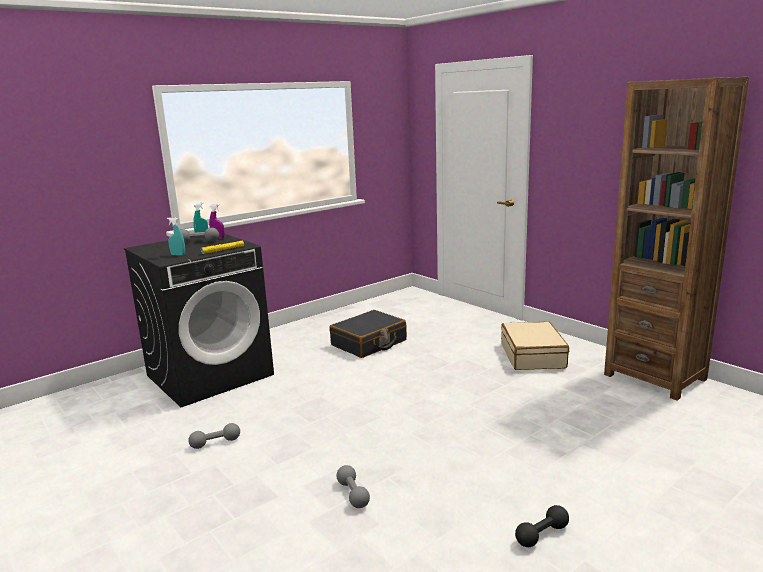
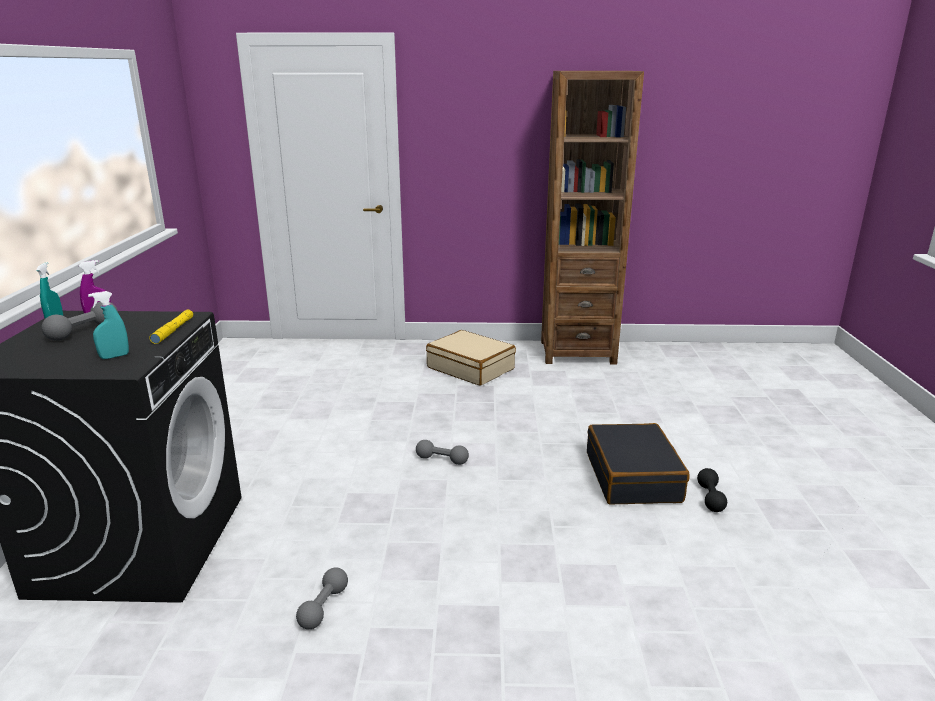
camera: 50 degrees left, 5 degrees up
(353, 494) = (554, 557): grey dumbbell -> grey dumbbell (442, 460)
(369, 343) = (293, 416): black suitcase -> black suitcase (633, 477)

